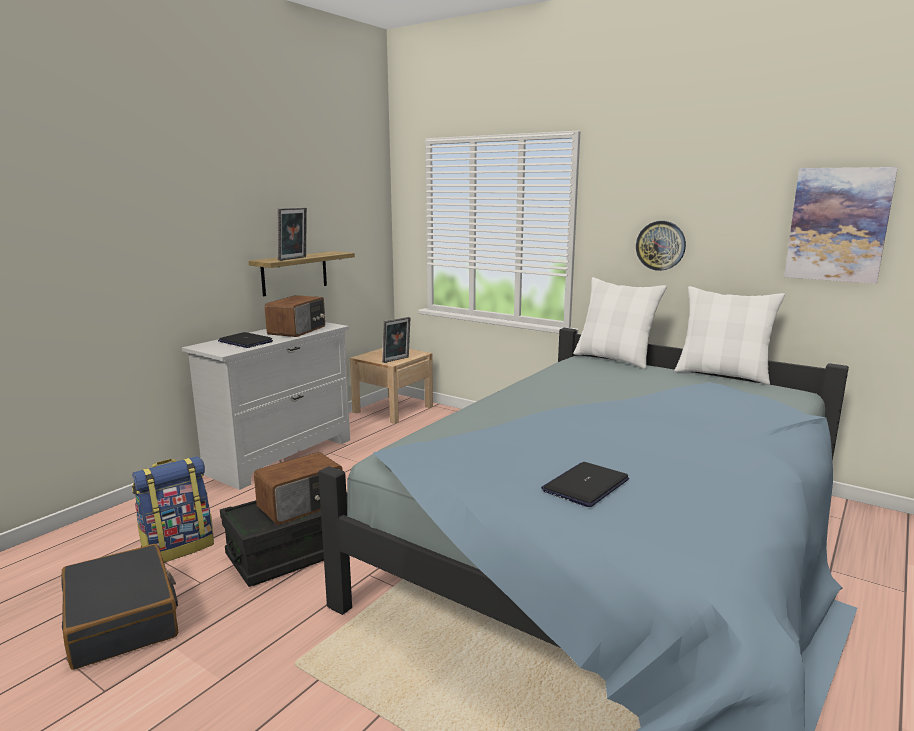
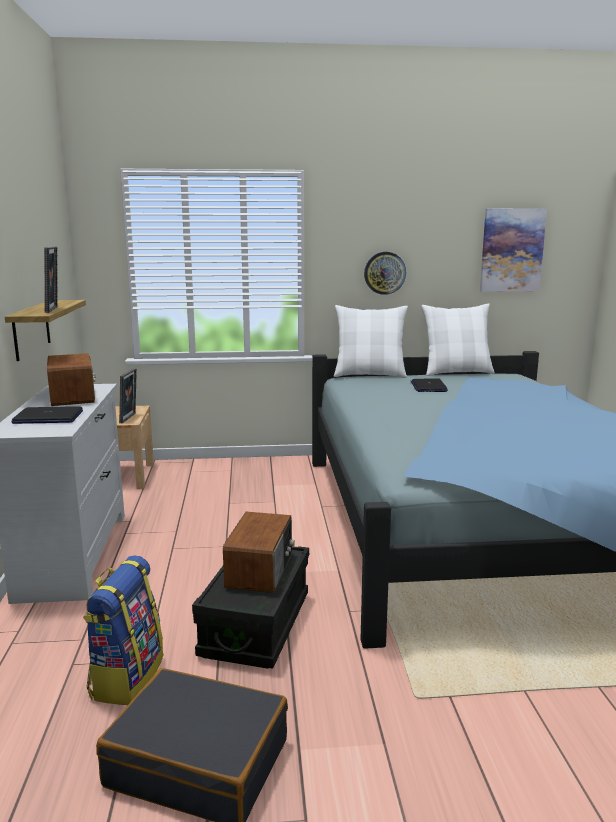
camera: 40 degrees left, 0 degrees up
(586, 485) = (573, 452): laptop -> laptop (428, 386)

